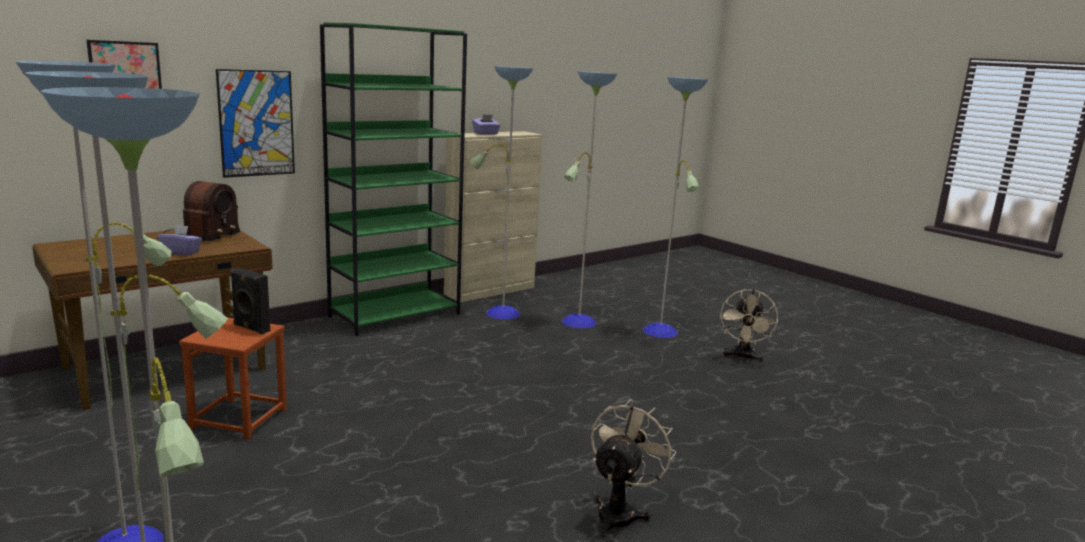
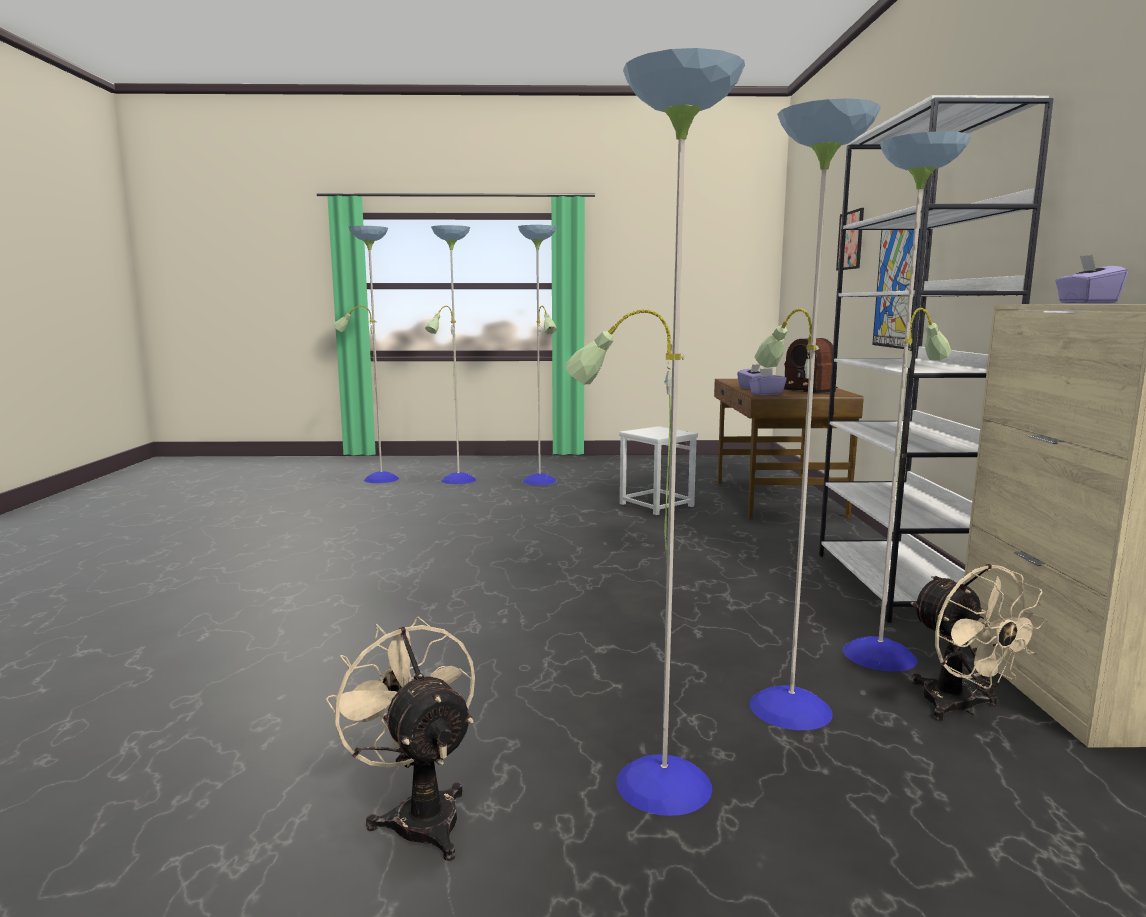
camera: 130 degrees right, 5 degrees down
(239, 418) = (656, 505): brown stool -> white stool
(247, 245) = (766, 394): none -> purple tissue box
(250, 328) = (661, 434): black speaker -> none
(395, 315) = (896, 585): green bookcase -> white bookcase
(620, 512) = (340, 560): beige fan -> beige fan (960, 708)

